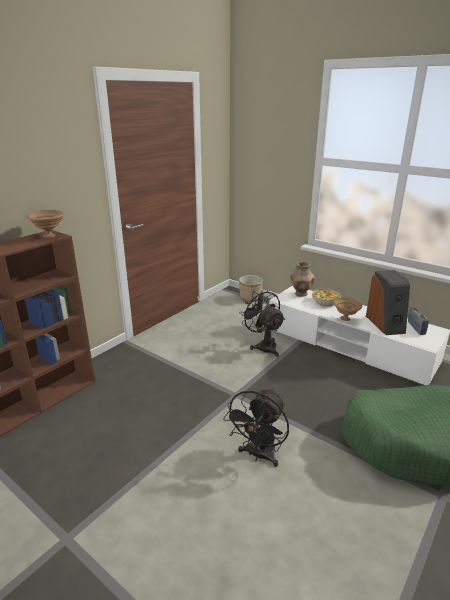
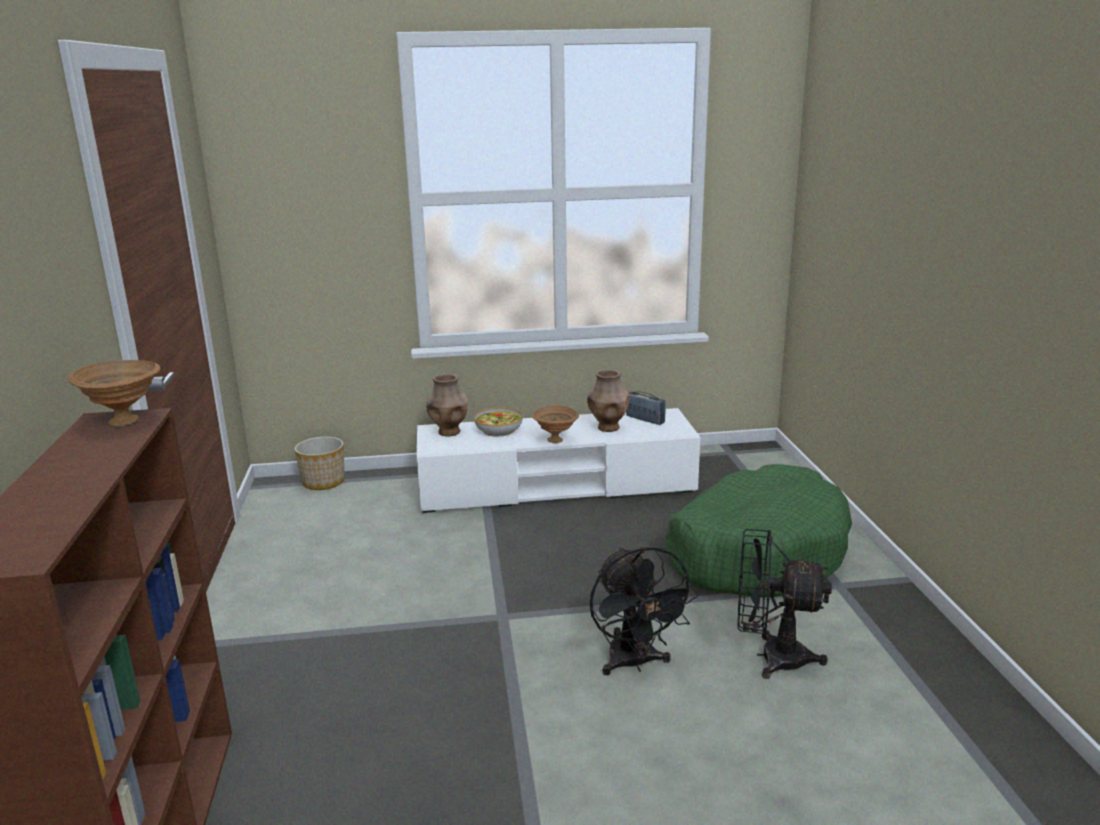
camera: 45 degrees left, 5 degrees down
(263, 346) = (446, 537): black fan -> black fan (770, 657)
(385, 324) = (608, 428): speaker -> brown vase

